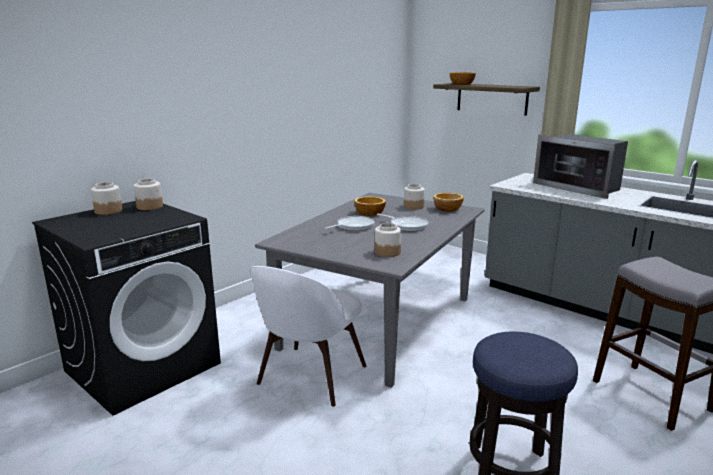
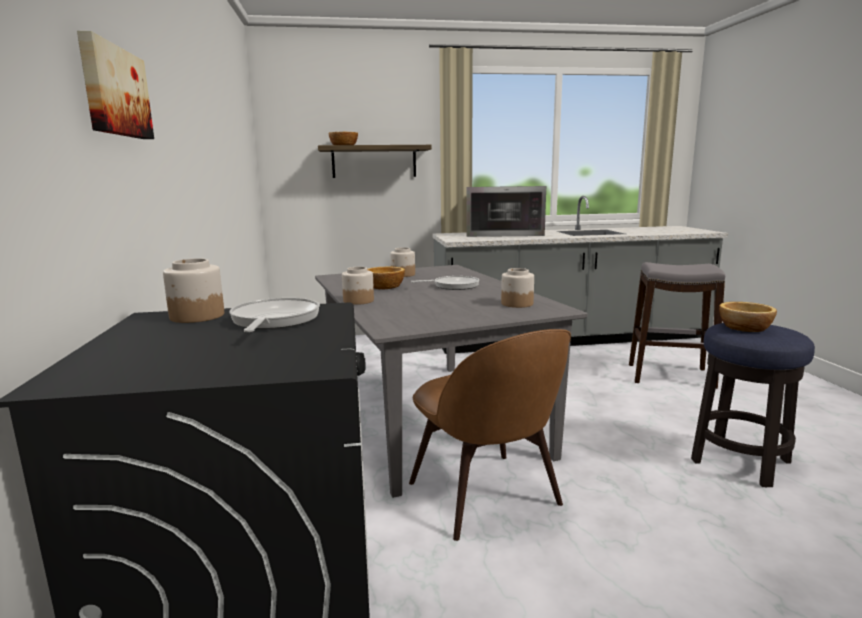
camera: 50 degrees left, 5 degrees down
(108, 211) = (136, 339): jar -> jar (358, 301)
(153, 92) = (114, 92): none -> picture
(310, 377) = (486, 497): white chair -> brown chair
(353, 226) = (413, 298): frying pan -> frying pan (274, 321)
(448, 209) = (435, 270): bowl -> bowl (746, 328)

